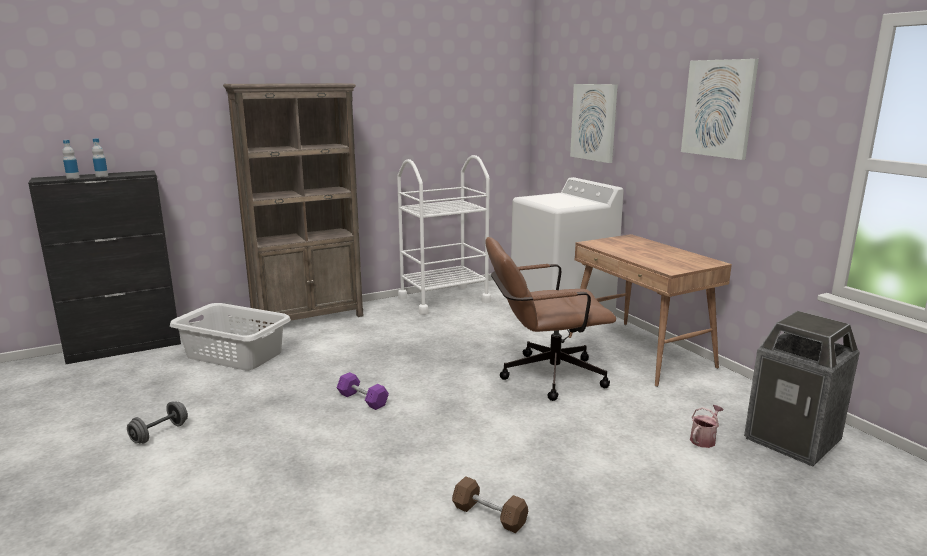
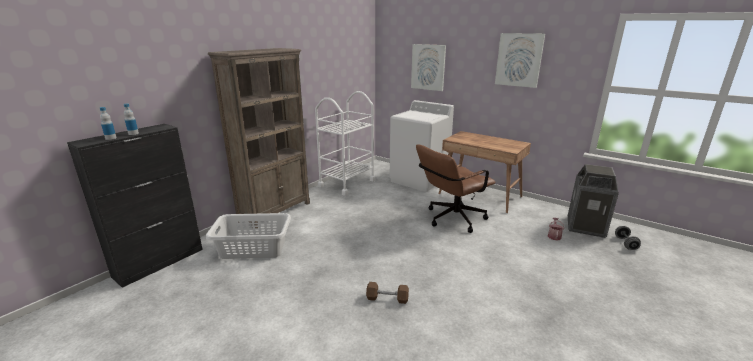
camera: 25 degrees left, 5 degrees up
(159, 433) = (266, 318): grey dumbbell -> grey dumbbell (625, 243)
(362, 399) = (372, 258): purple dumbbell -> none
(489, 515) = (511, 306): brown dumbbell -> brown dumbbell (387, 298)

